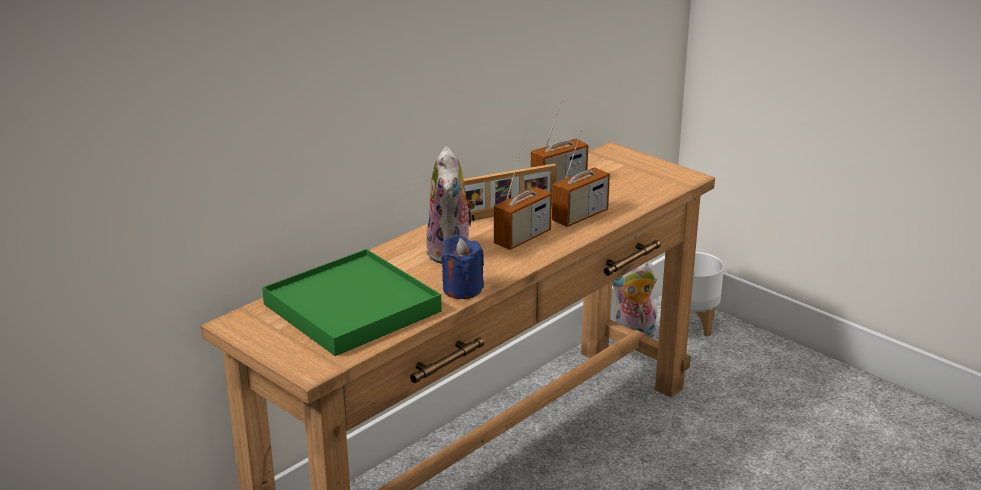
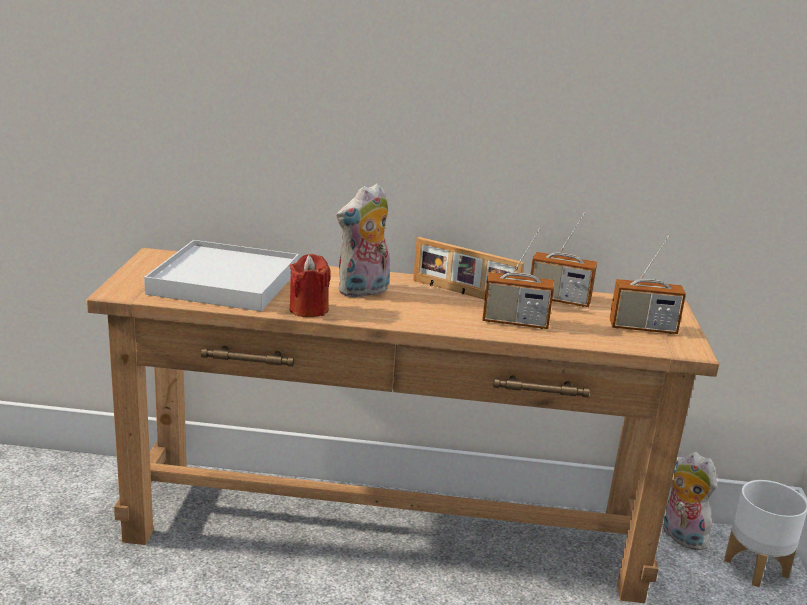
camera: 50 degrees right, 5 degrees down
(352, 308) = (224, 282): green tray -> white tray
(462, 289) = (308, 310): blue candle -> red candle
(522, 238) = (434, 310): radio -> radio (642, 328)

